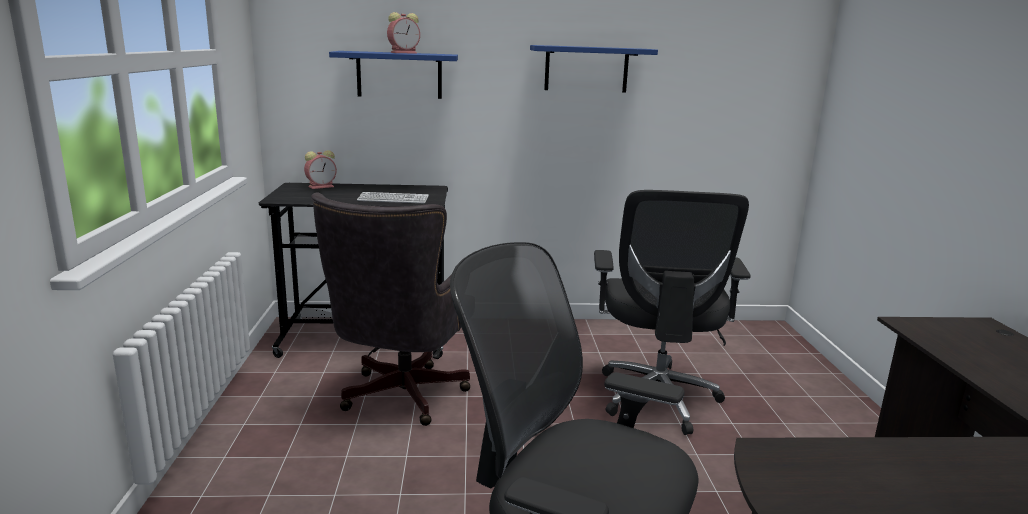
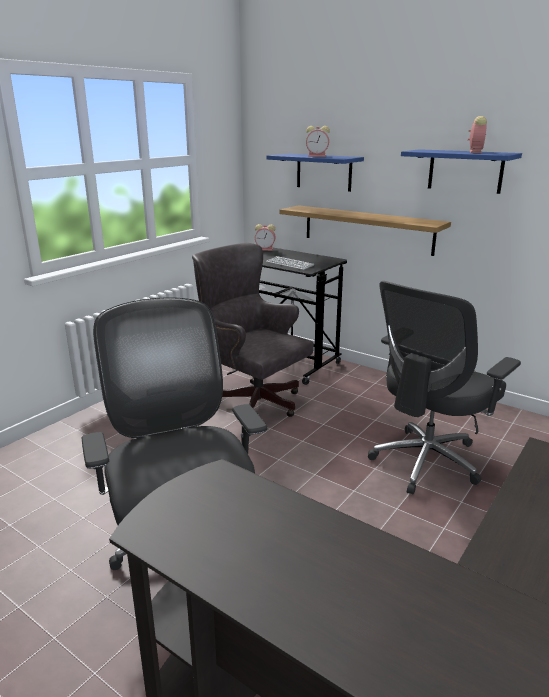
camera: 40 degrees right, 5 degrees up
(401, 398) = (253, 400): grey office chair -> grey office chair turned 75 degrees clockwise
(468, 145) = (367, 229): none -> shelf
(606, 47) = (475, 152): none -> alarm clock

